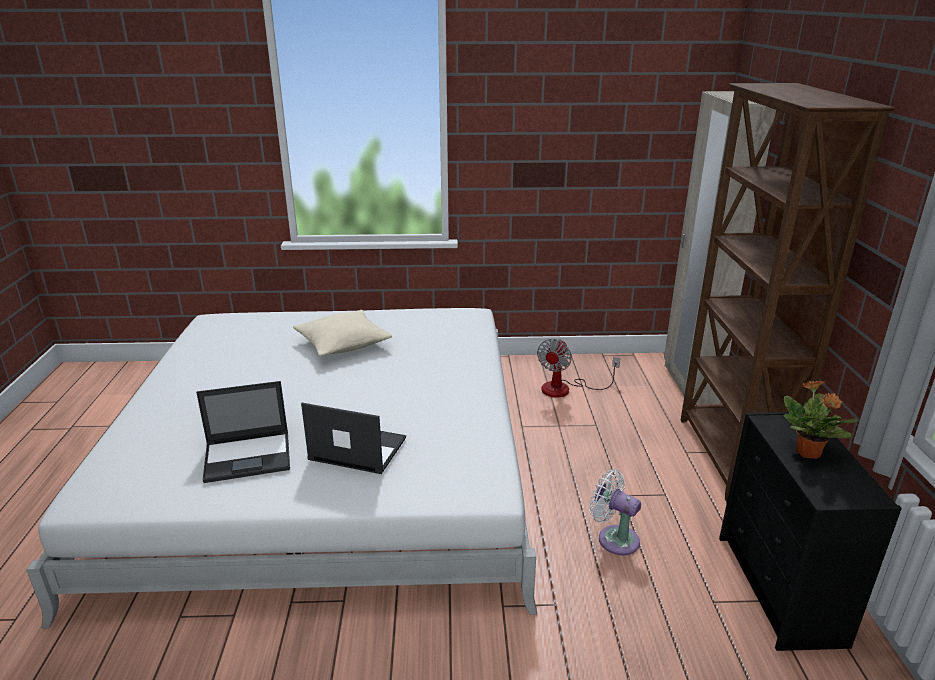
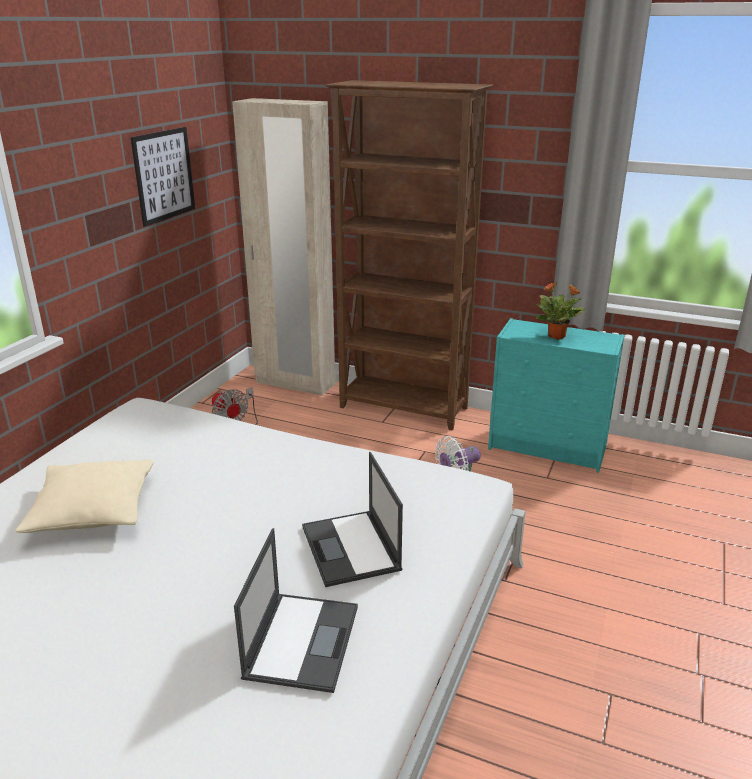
camera: 65 degrees left, 0 degrees up
(356, 448) = (351, 549): laptop -> laptop turned 60 degrees counterclockwise
(613, 148) = (164, 175): none -> picture
(780, 590) = (548, 448): black dresser -> turquoise dresser

